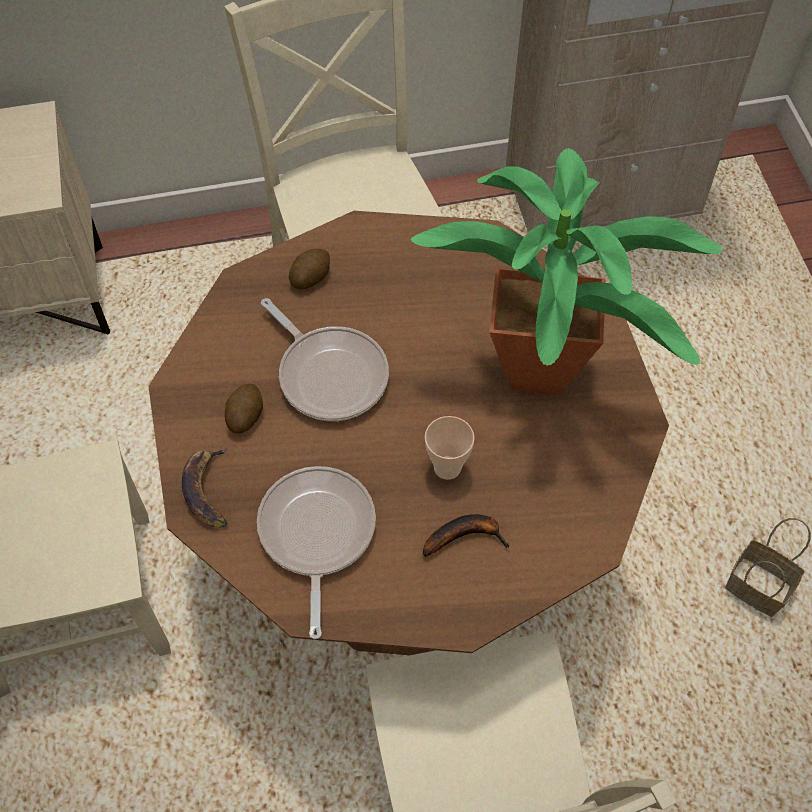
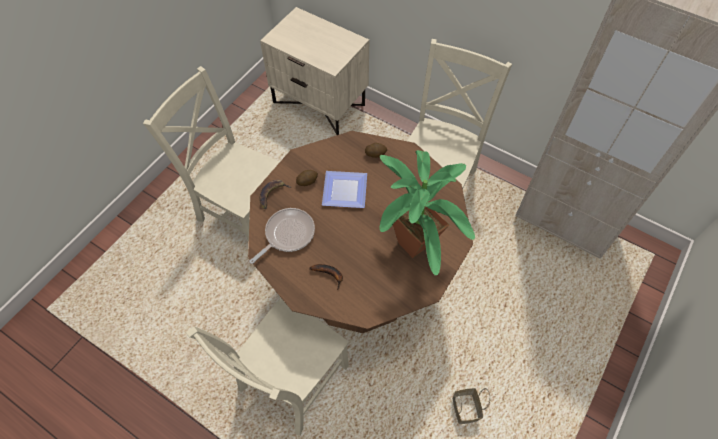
camera: 45 degrees right, 0 degrees up
(329, 374) = (346, 189): frying pan -> plate
(447, 467) = (349, 249): cup -> none

